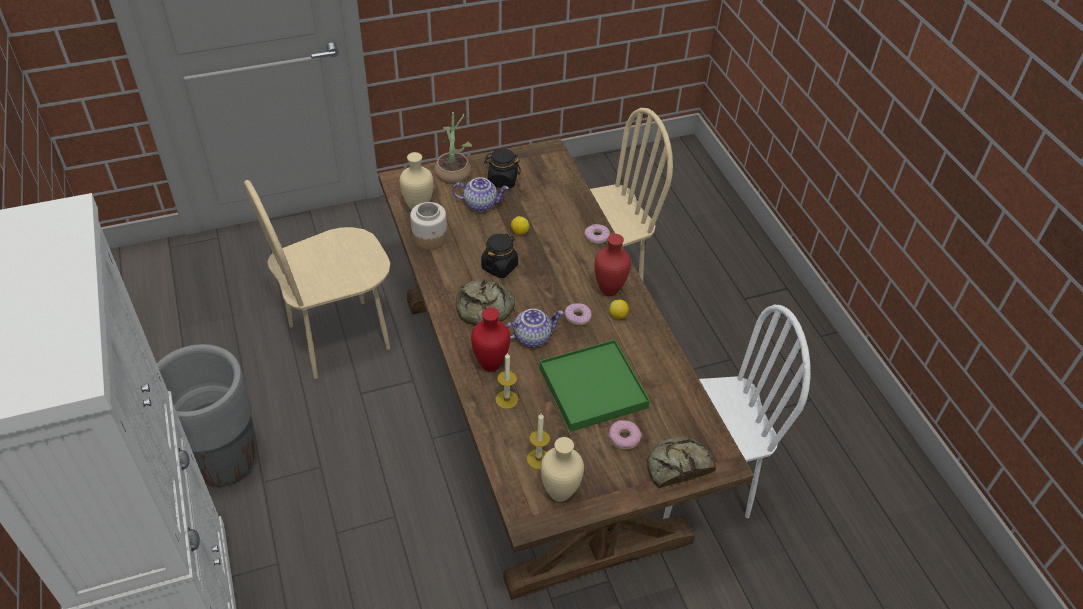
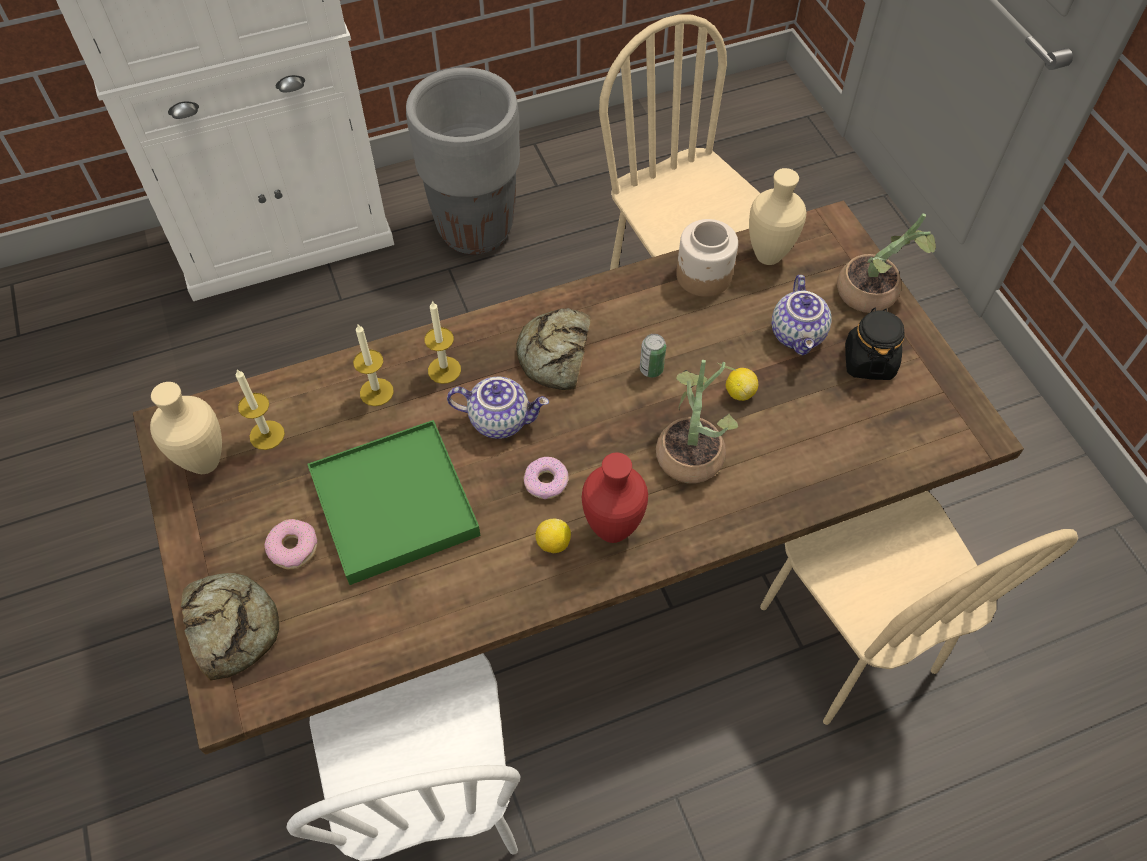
camera: 90 degrees right, 10 degrees up
(491, 364) = (444, 370): red vase -> candle
(499, 267) = (651, 369): black jar -> can
(532, 337) = (500, 419): teapot -> teapot turned 60 degrees counterclockwise
(557, 255) = (691, 450): none -> potted plant
(597, 237) = (748, 511): donut -> none

